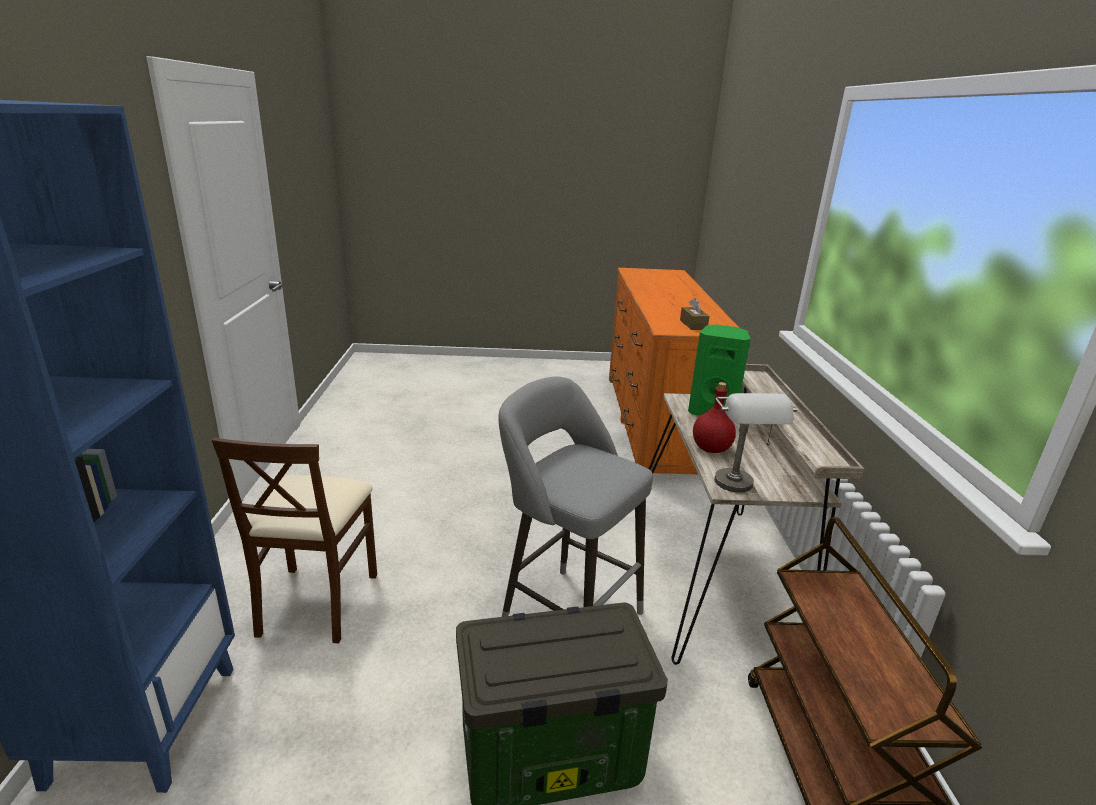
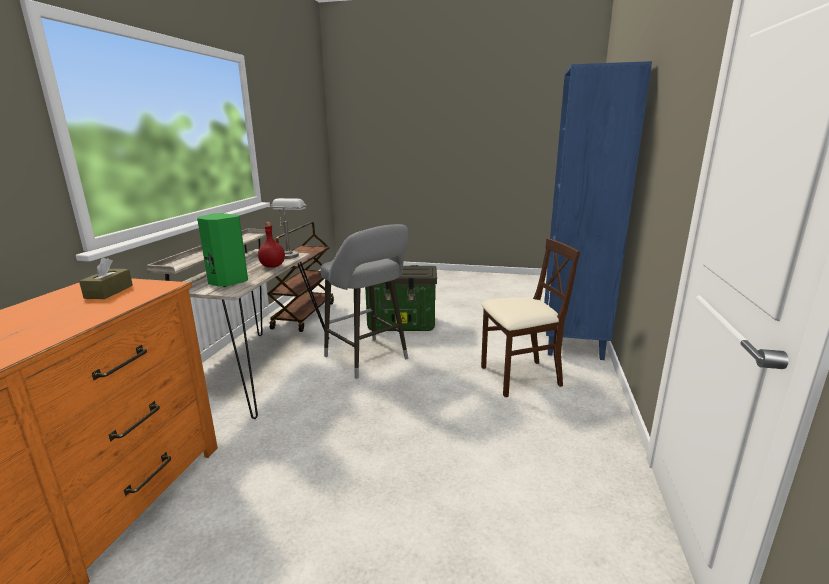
camera: 165 degrees left, 5 degrees down
(317, 601) = (520, 377): beige chair -> beige chair turned 60 degrees clockwise

